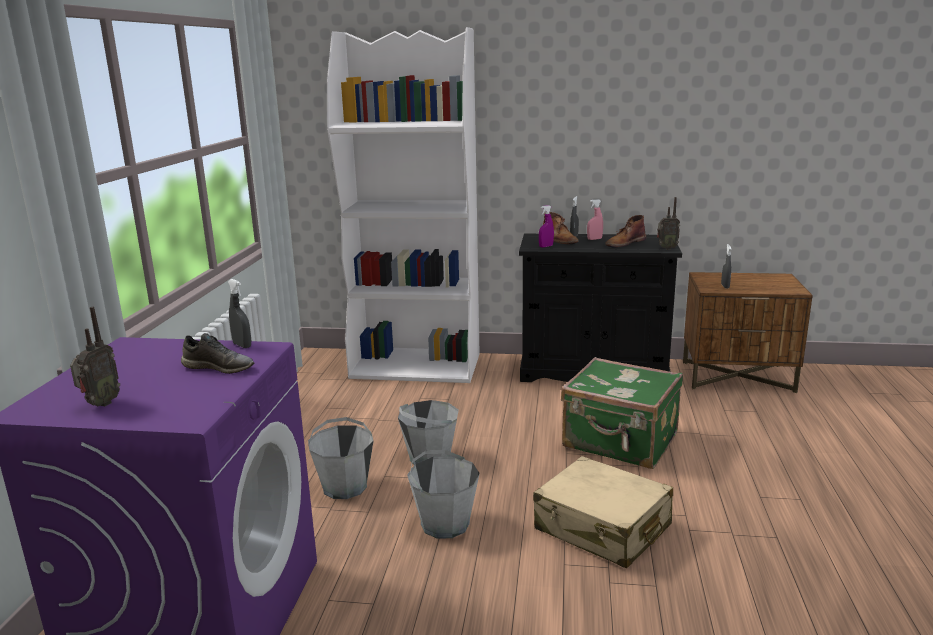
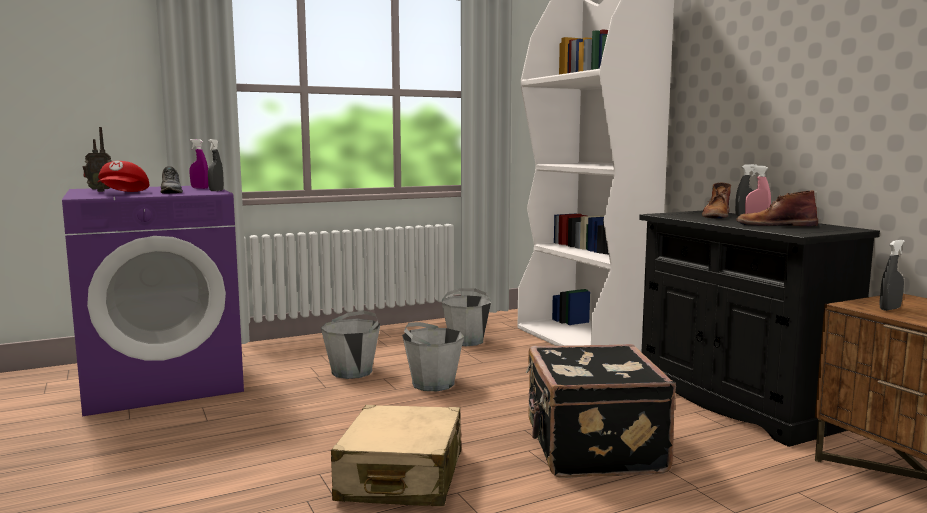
camera: 55 degrees right, 10 degrees down
(183, 393) = (124, 193): none -> red cap
(445, 523) = (336, 414): grey bucket -> grey bucket (466, 341)
(546, 246) = (678, 215): purple spray bottle -> purple spray bottle (199, 188)
(620, 442) = (591, 449): green suitcase -> black suitcase
(666, 248) = (802, 233): radio -> none

